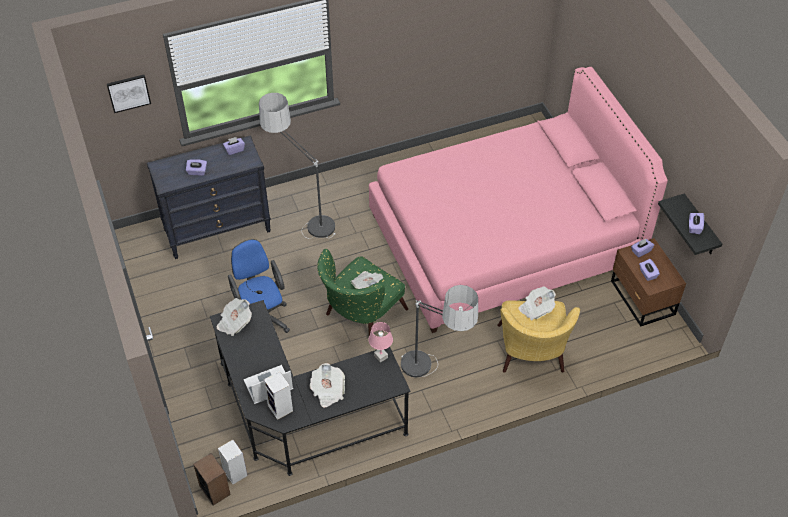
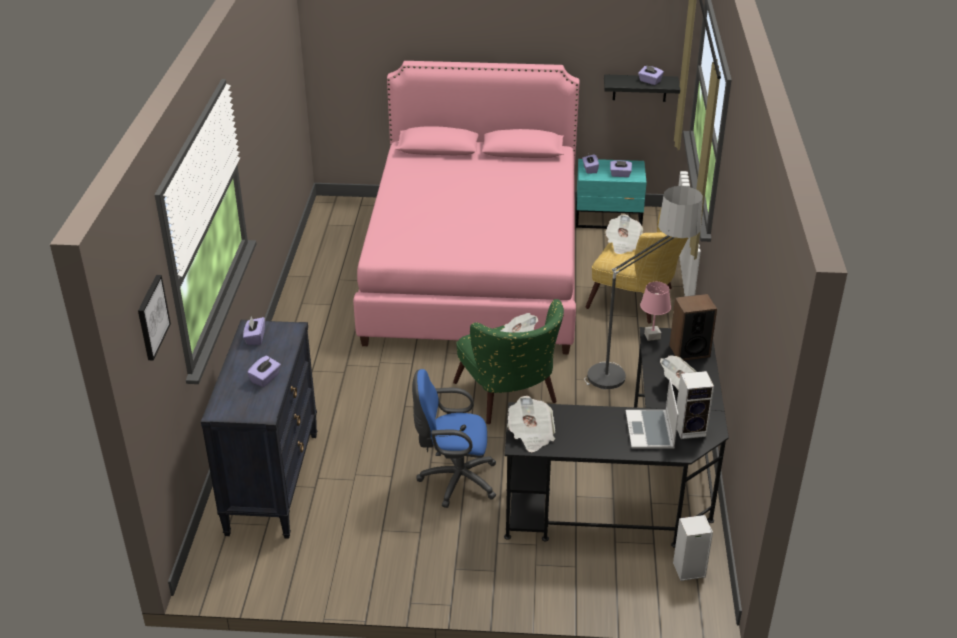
camera: 65 degrees left, 15 degrees down
(215, 490) = (707, 596): speaker -> speaker (689, 351)
(302, 218) = (319, 401): floor lamp -> none
(642, 299) = (609, 218): brown nightstand -> turquoise nightstand

